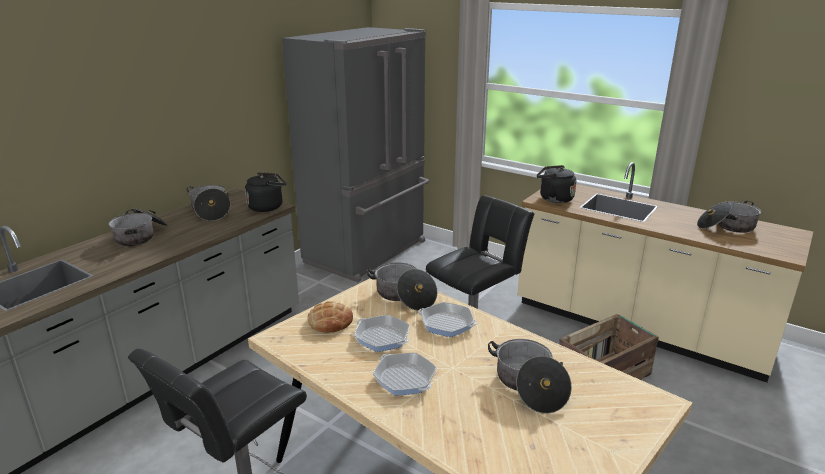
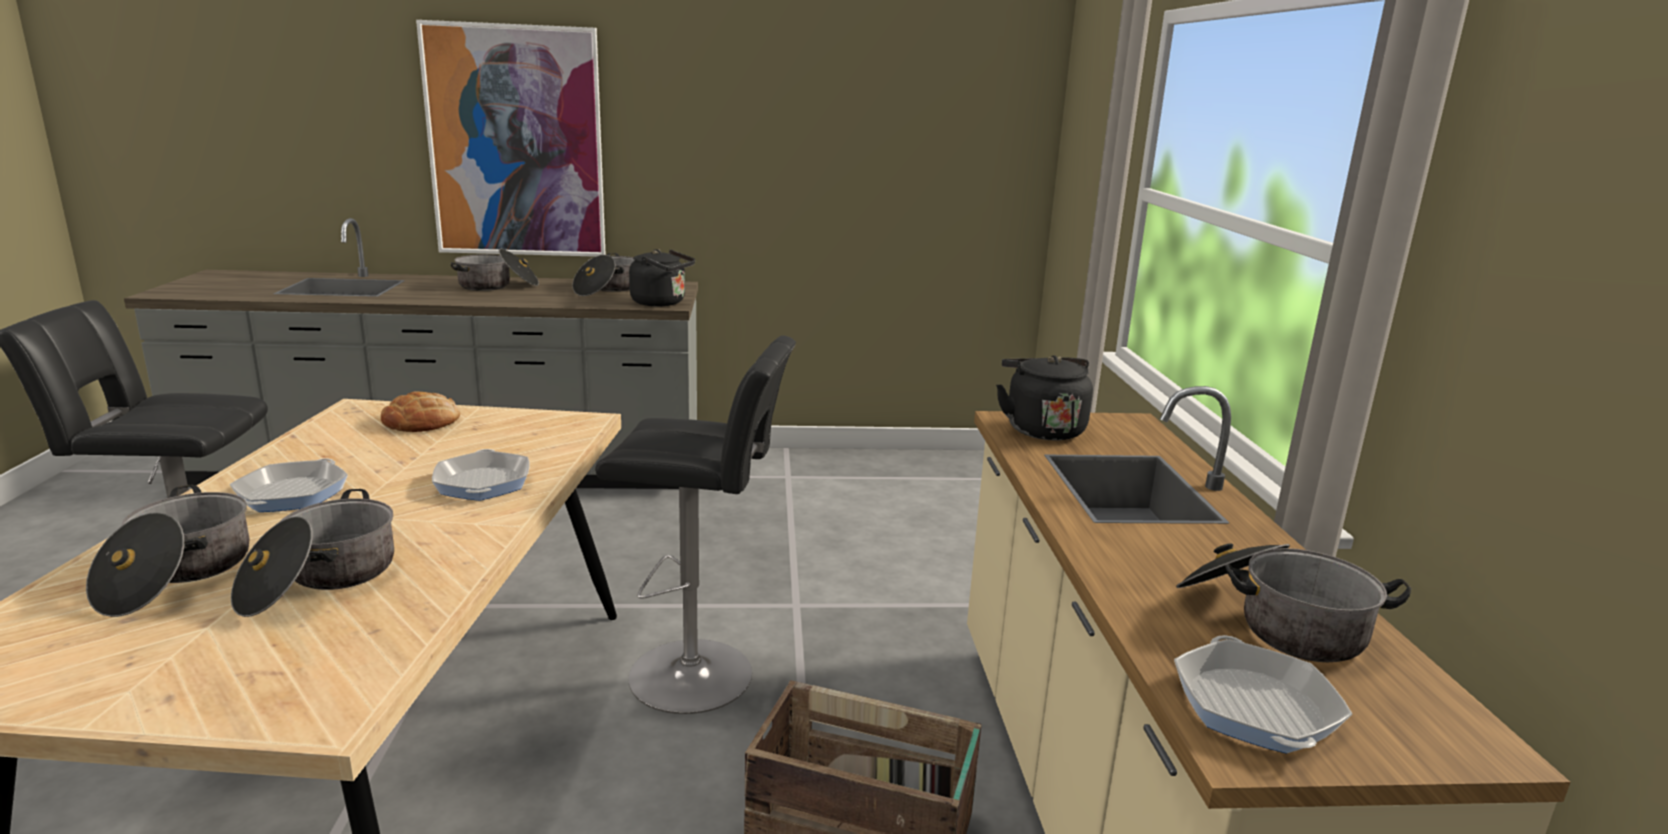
camera: 50 degrees right, 5 degrees down
(105, 127) = (516, 143): none -> picture
(368, 252) = (922, 476): grey fridge -> none
(382, 337) = (402, 456): frying pan -> frying pan (1254, 707)
(403, 296) = (543, 440): cooking pot -> cooking pot (177, 575)

